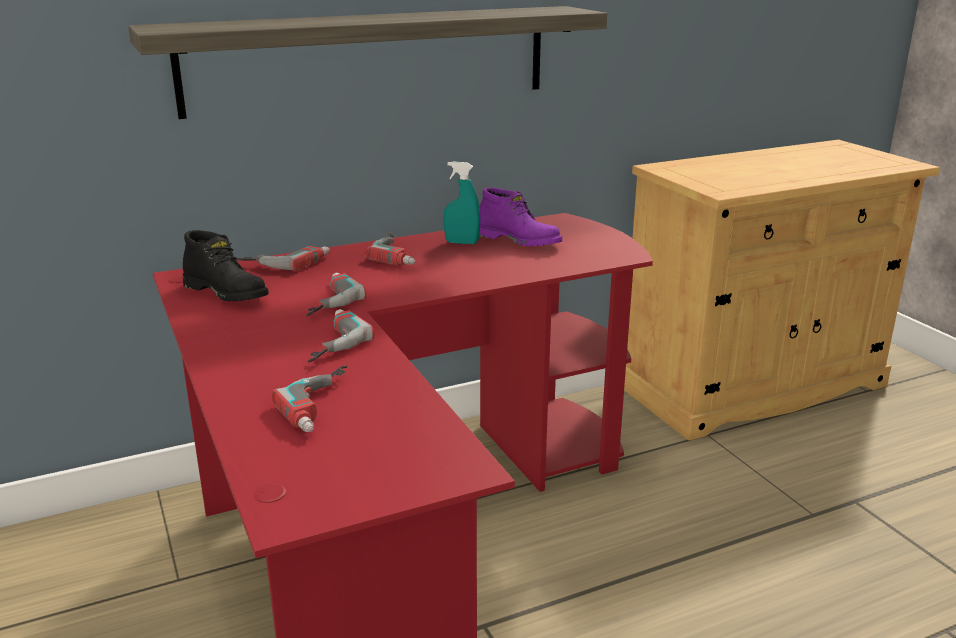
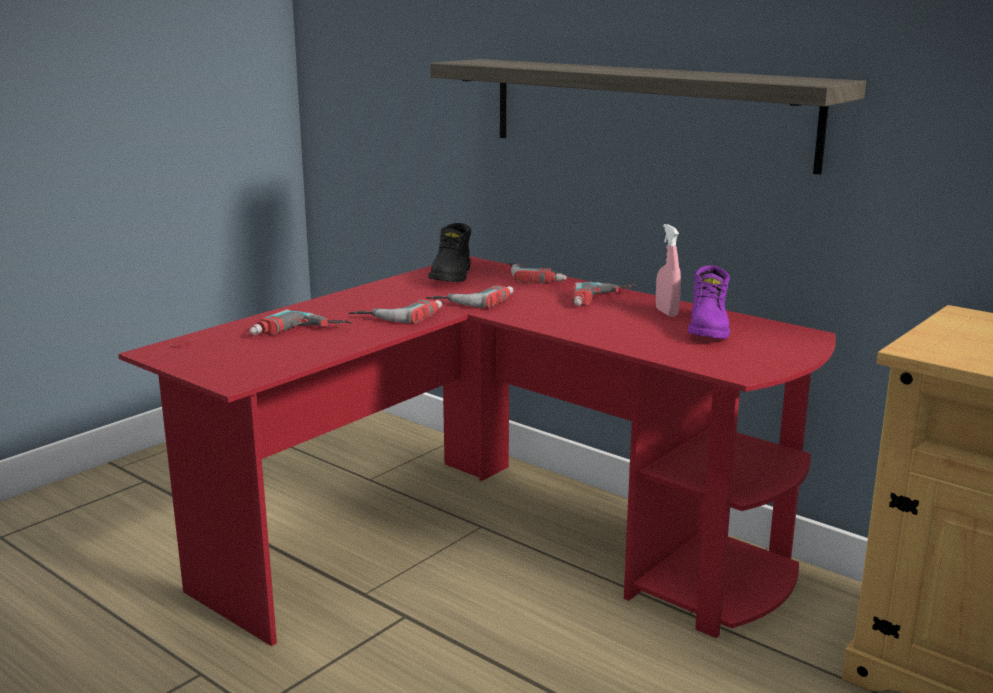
camera: 65 degrees right, 5 degrees down
(462, 242) = (666, 312): turquoise spray bottle -> pink spray bottle

